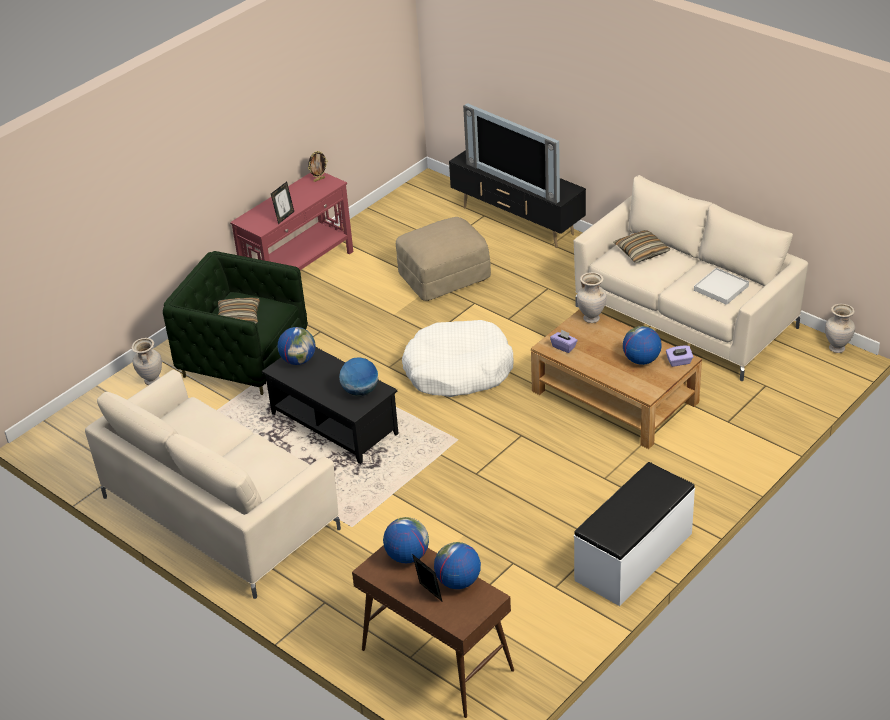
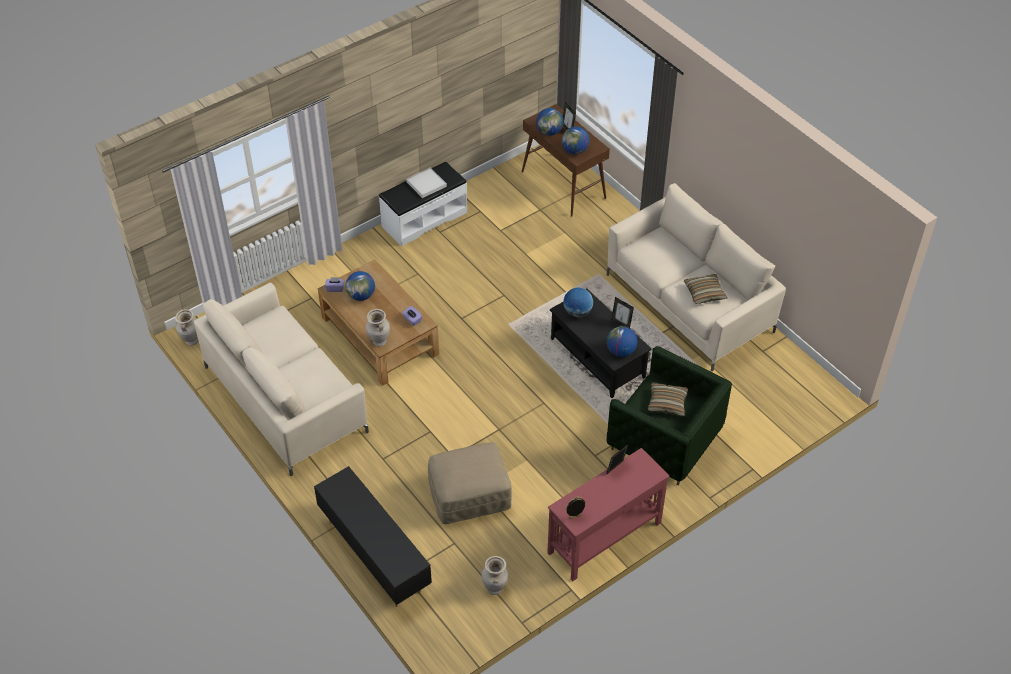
camera: 170 degrees left, 10 degrees up
(151, 381) = (744, 433): beige vase -> beige vase (495, 589)
(302, 390) = (621, 323): none -> picture frame
(458, 370) = (489, 387): white dog bed -> none
(515, 180) = (375, 515): television -> none
(641, 252) = (308, 385): pillow -> pillow (704, 293)
(721, 288) = (269, 331): white tray -> white tray (426, 184)

